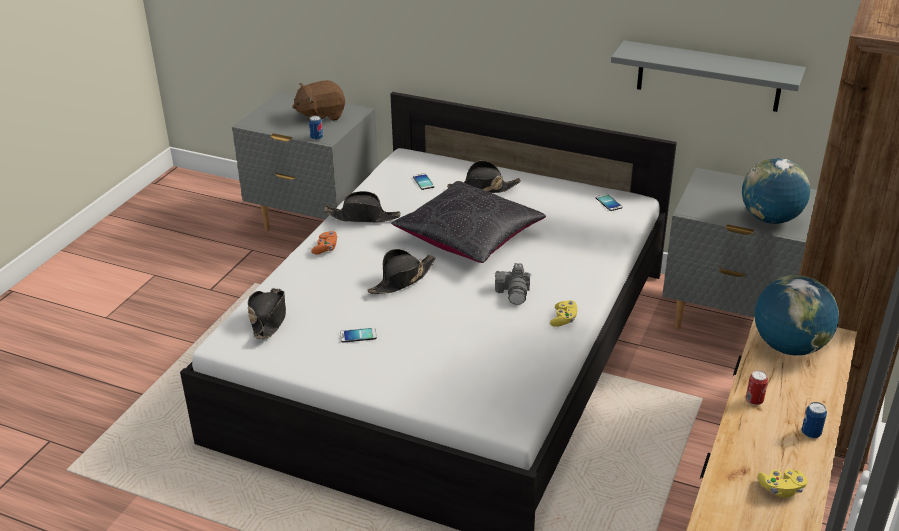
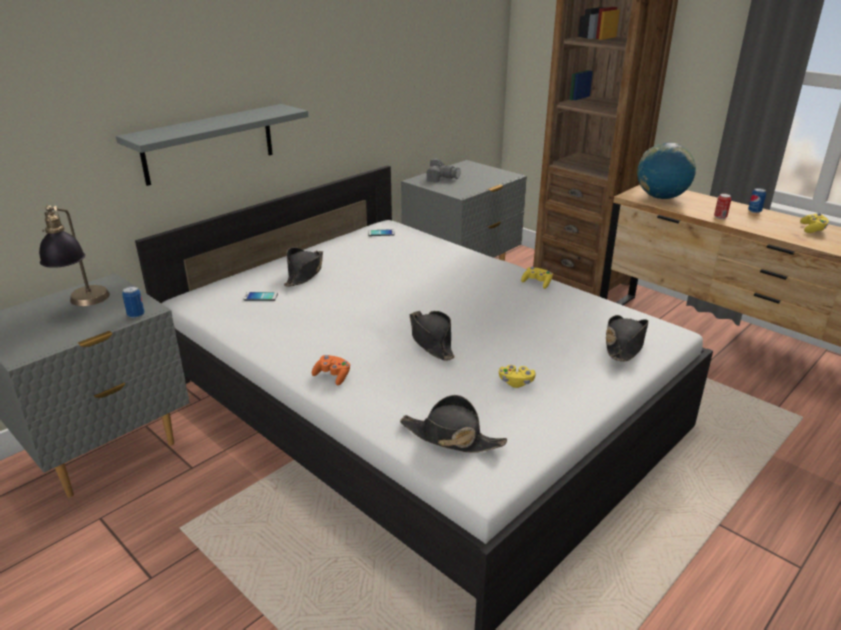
camera: 70 degrees left, 5 degrees down
(321, 116) = (83, 305): brown plush toy -> table lamp
(358, 335) = (516, 382): phone -> yellow game controller
(362, 217) = (292, 341): black hat -> black hat (624, 345)
(468, 237) = (382, 296): black pillow -> none
(514, 292) = (486, 294): camera -> camera (442, 178)
(708, 76) = (395, 100): grey shelf -> grey shelf (209, 144)
(770, 219) = (490, 177): globe -> none

